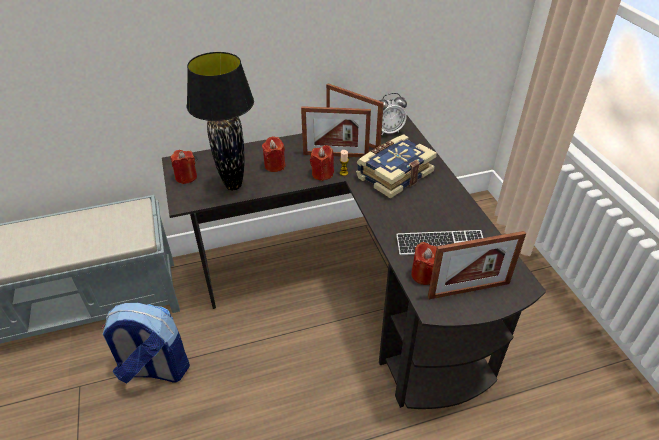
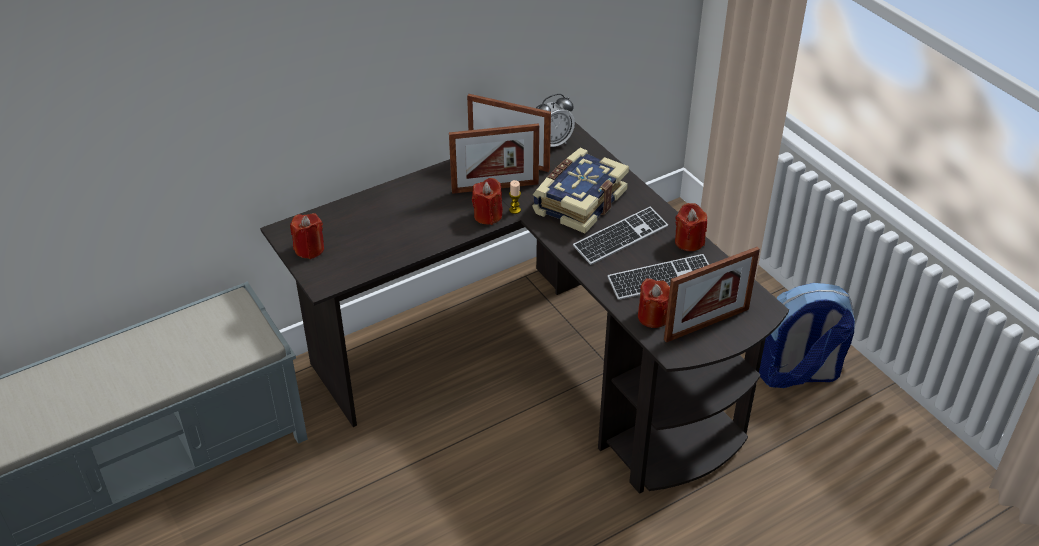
camera: 15 degrees left, 0 degrees up
(154, 369) = (305, 517): backpack -> backpack (797, 374)
(233, 185) = (378, 250): black table lamp -> none
(275, 166) = (421, 214): red candle -> red candle (689, 242)
(417, 206) = (620, 237): none -> keyboard

